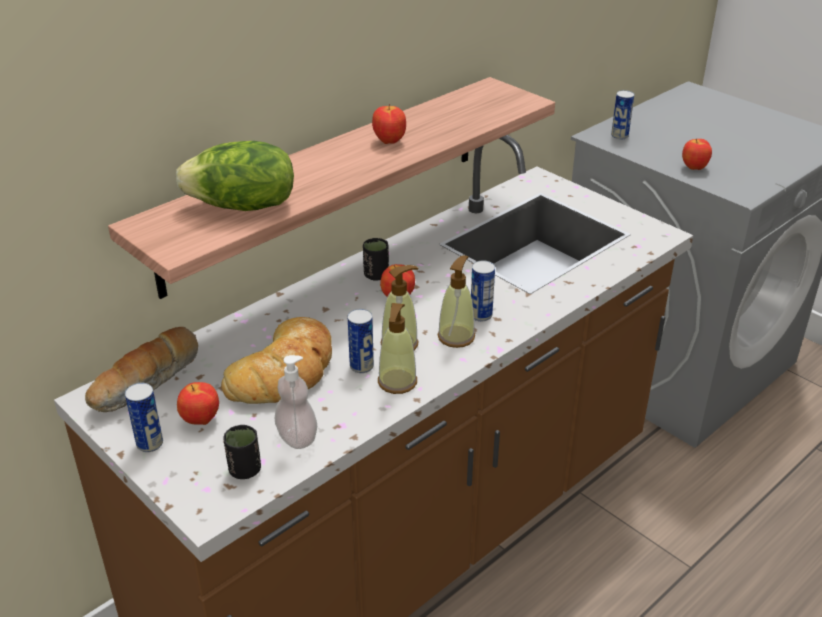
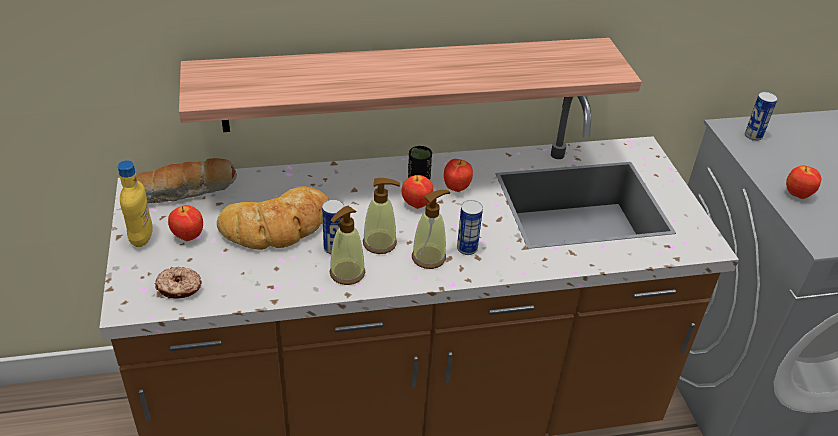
camera: 30 degrees right, 5 degrees up
(150, 444) = (141, 238): can -> yellow bottle
(243, 206) = (282, 81): lettuce -> none
(245, 470) = (179, 288): black cup -> donut
(297, 437) = (236, 281): soap dispenser -> none
(388, 141) = (452, 67): apple -> apple (456, 188)

